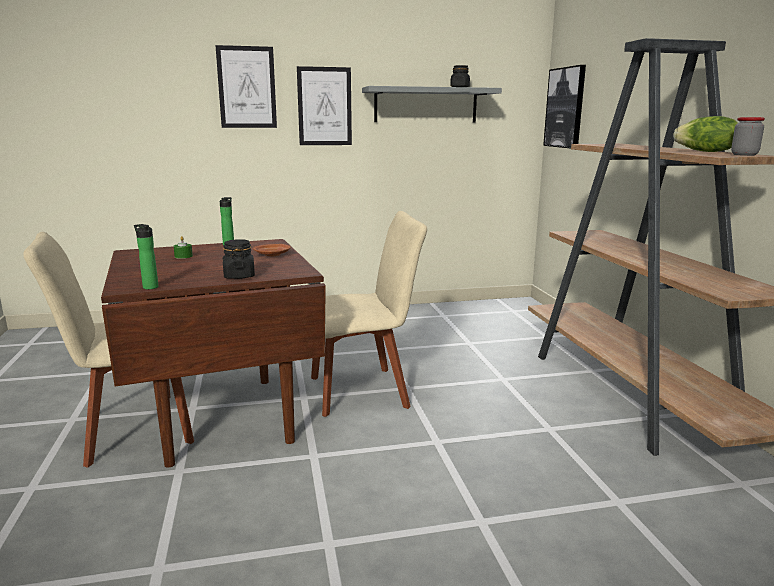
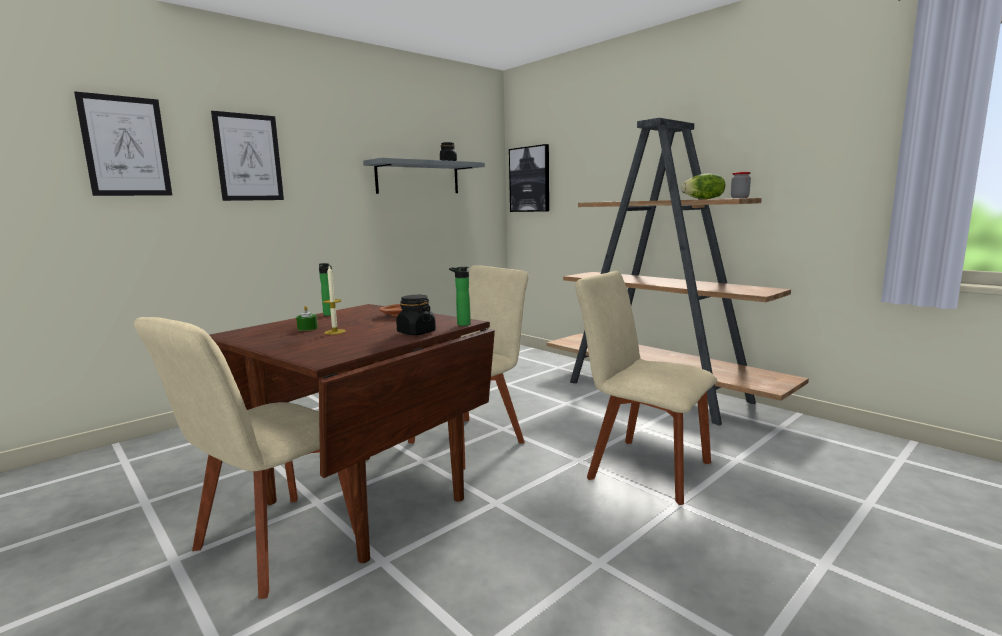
camera: 30 degrees left, 5 degrees down
(149, 287) = (349, 354): bottle -> bottle (461, 324)
(191, 263) = (335, 332): none -> candle
(324, 106) = (329, 178): picture -> picture (126, 146)
(493, 472) = (643, 468): none -> beige chair

